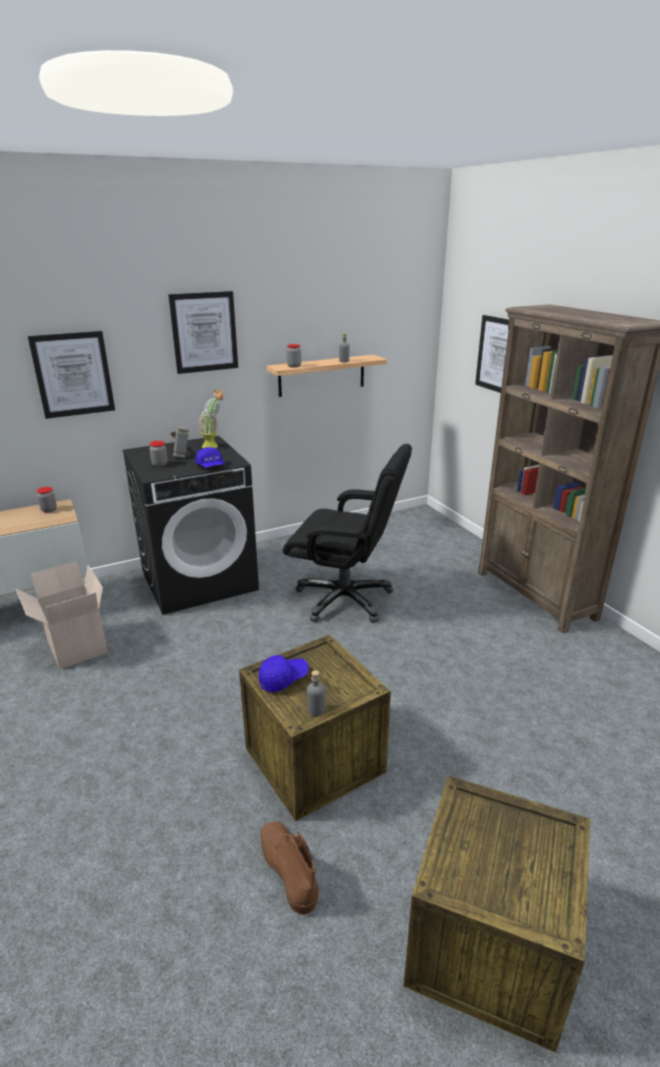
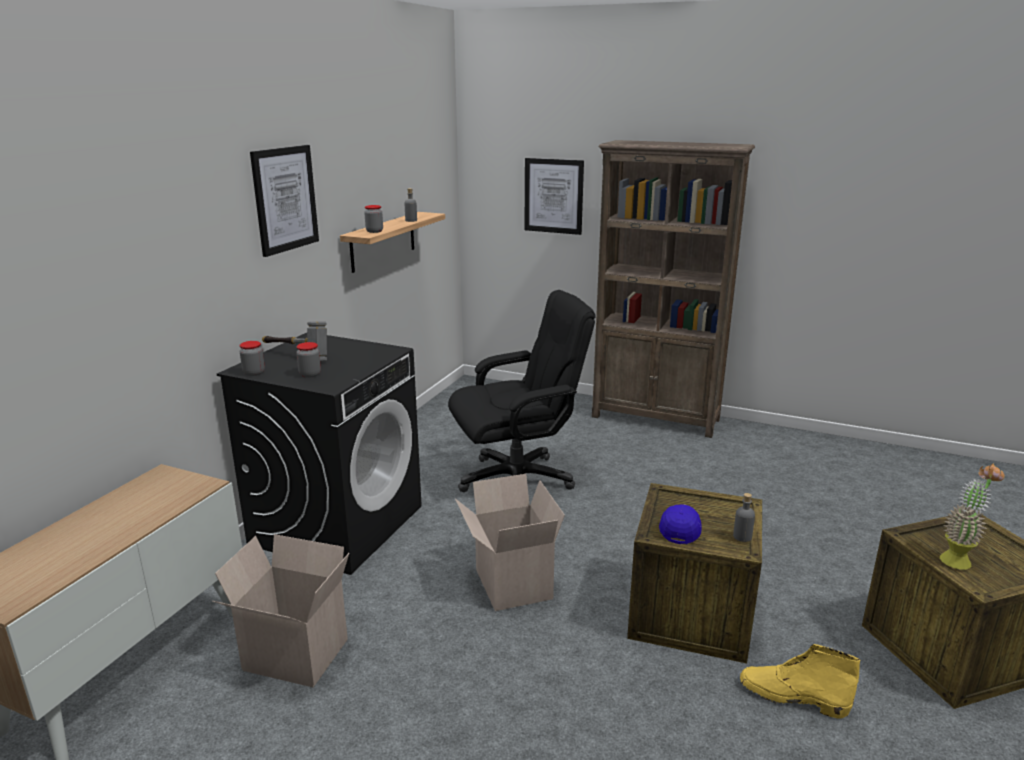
camera: 40 degrees left, 5 degrees down
(49, 510) = (156, 484): jar -> jar (254, 373)
(73, 374) = (155, 274): picture -> none
(211, 466) = (375, 360): blue cap -> none
(214, 446) = (331, 343): potted plant -> potted plant (959, 558)
(234, 668) = (510, 583): none -> cardboard box
(287, 868) = (792, 697): brown boot -> yellow boot

